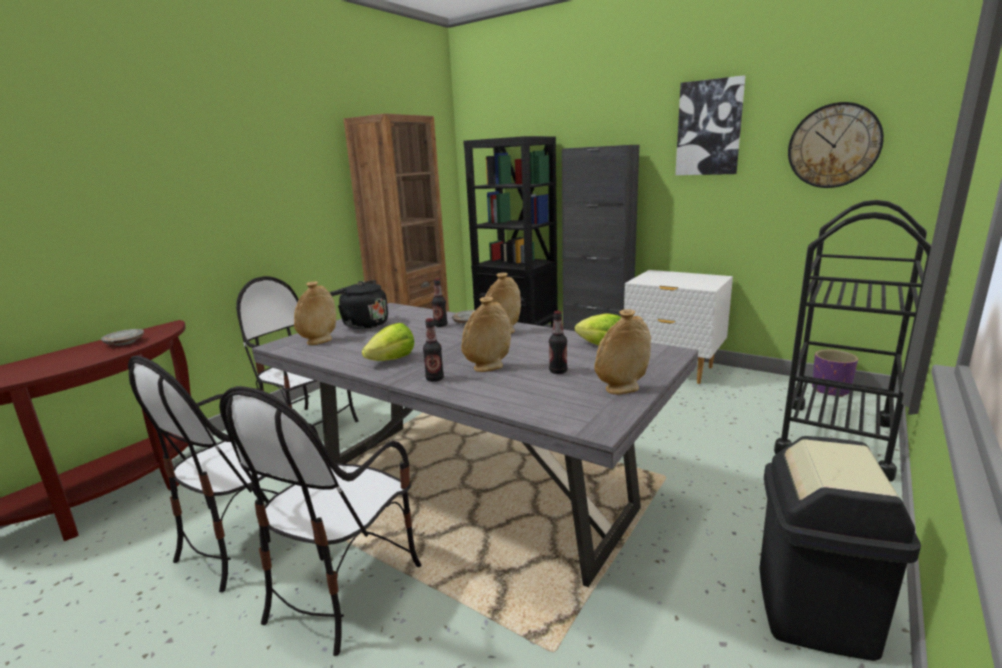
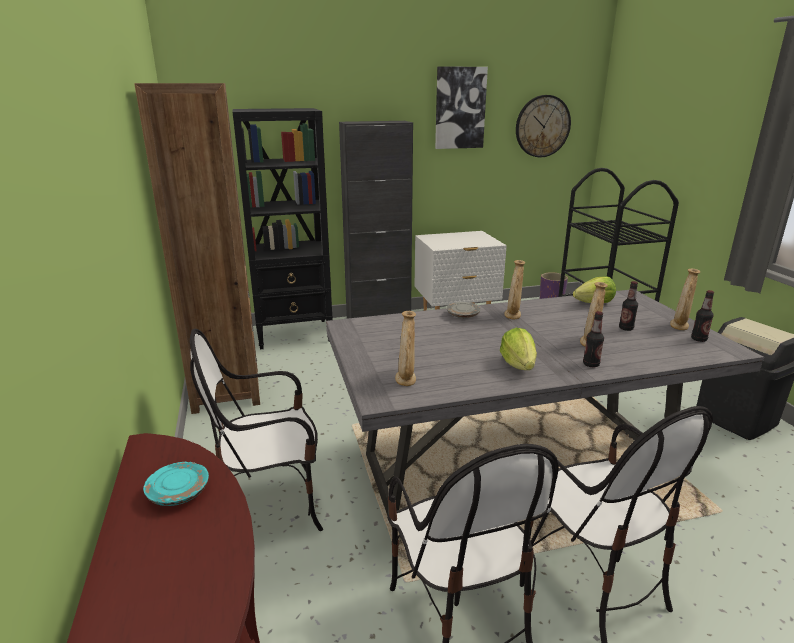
camera: 50 degrees left, 5 degrees up
(125, 342) = (179, 492): grey plate -> turquoise plate
(363, 324) = (384, 349): black kettle -> none
(440, 325) = (451, 325): bottle -> bottle (698, 339)

